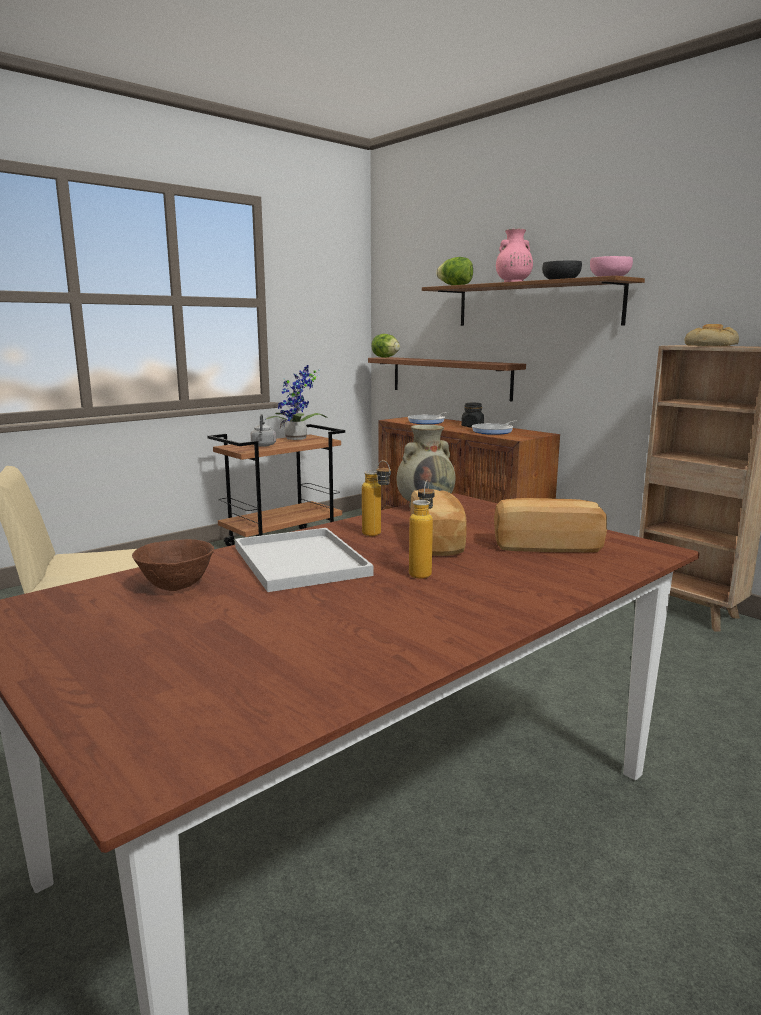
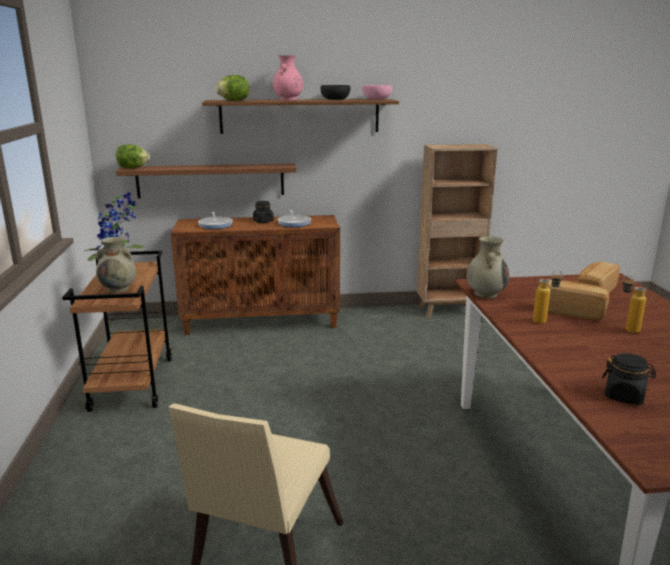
camera: 55 degrees left, 5 degrees up
(176, 586) = (624, 396): brown bowl -> black jar
(263, 445) = (119, 289): grey kettle -> beige vase
(298, 560) = (585, 352): white tray -> none
(712, 345) = (454, 146): bread -> none

